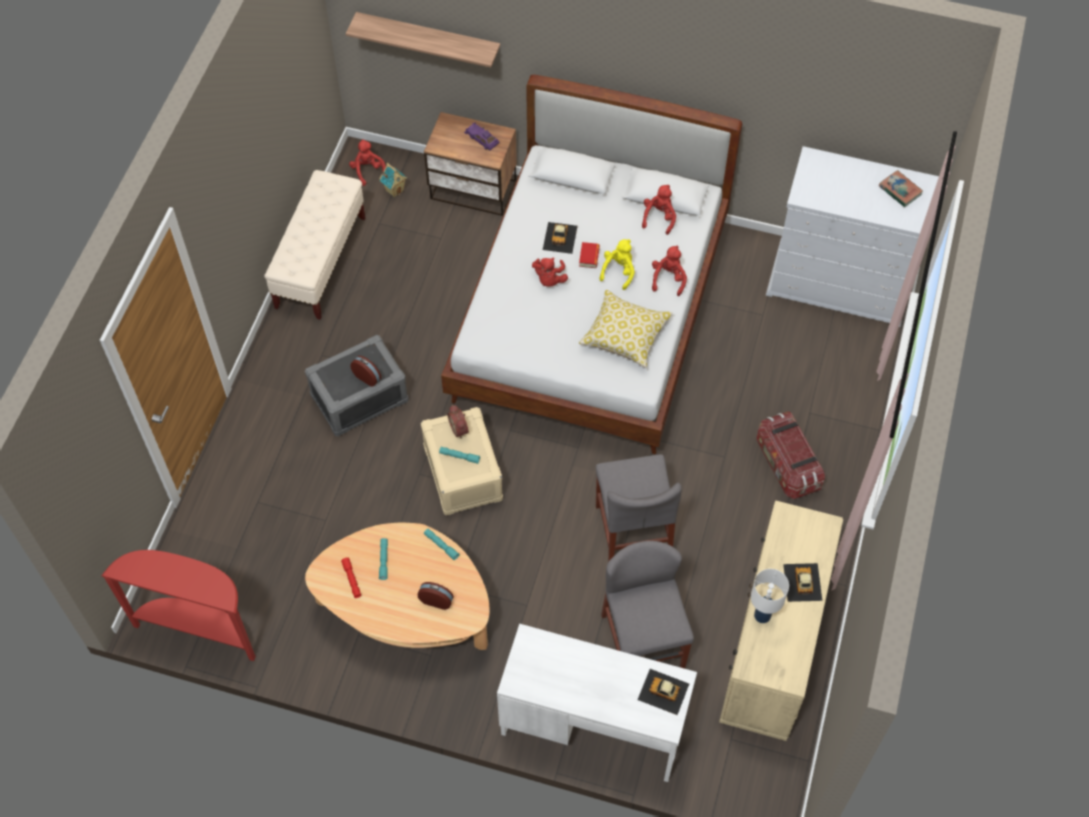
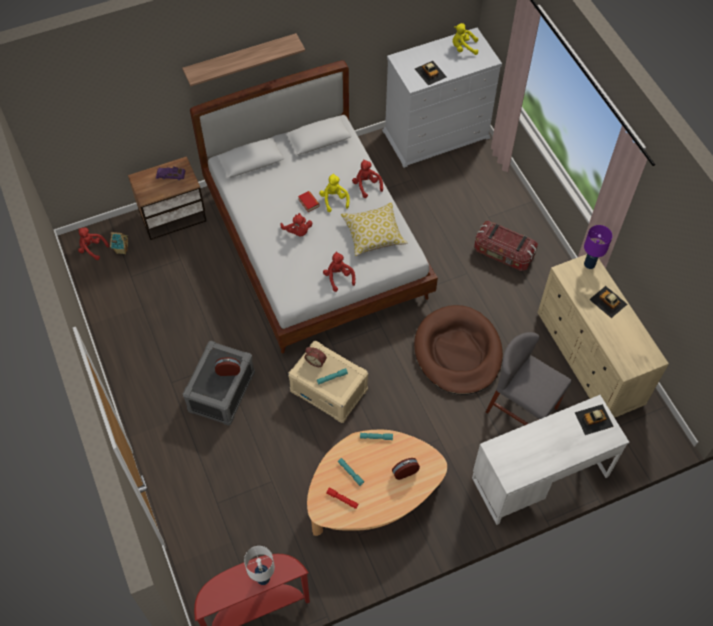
camera: 40 degrees left, 0 degrees up
(321, 262) = (115, 325): beige bench -> none
(428, 39) = (104, 124): shelf -> shelf (241, 59)
(560, 237) = (280, 202): toy car -> toy car (430, 72)
(632, 532) = (458, 352): grey chair -> brown dog bed
(659, 217) = (327, 153): red plush toy -> red plush toy (338, 277)
(762, 616) = (606, 336): white table lamp -> white table lamp (263, 578)
(823, 528) = (590, 264): none -> purple table lamp
(900, 190) = (463, 48): book -> yellow plush toy

